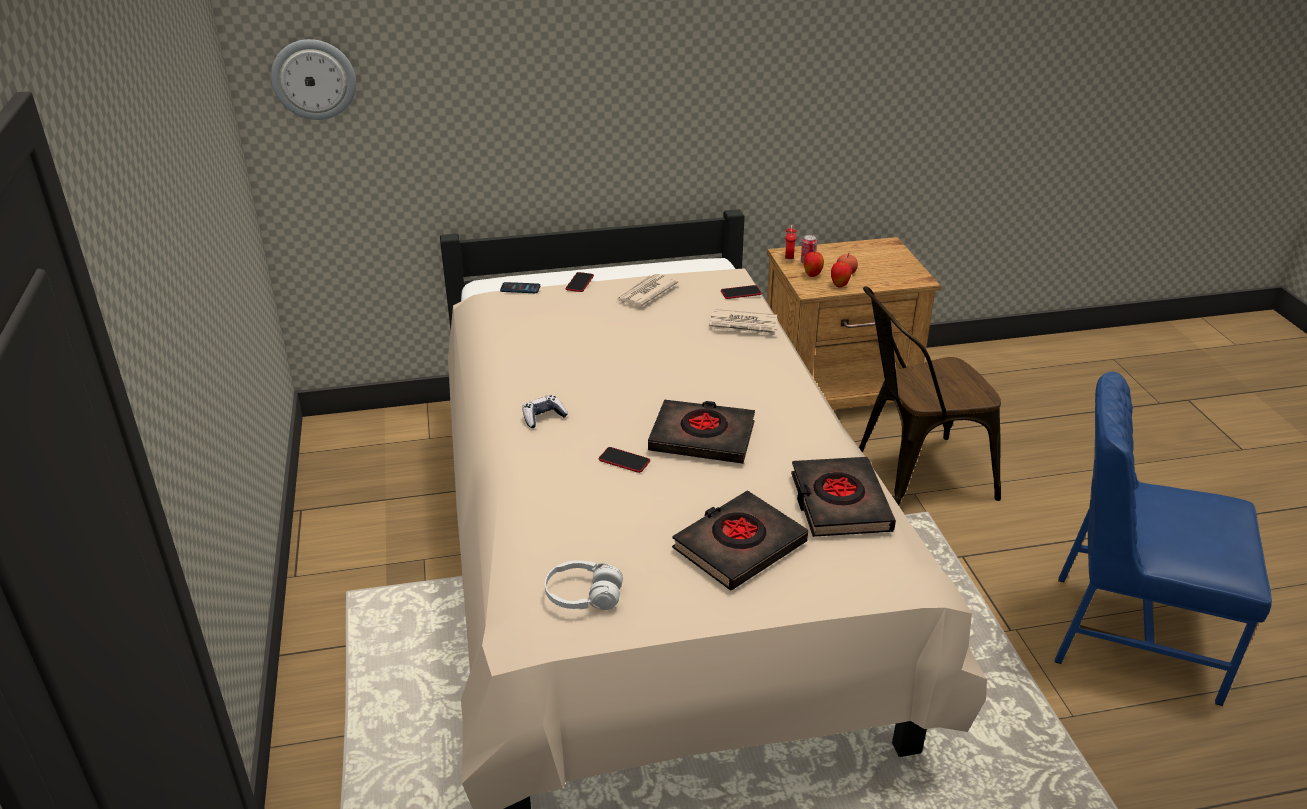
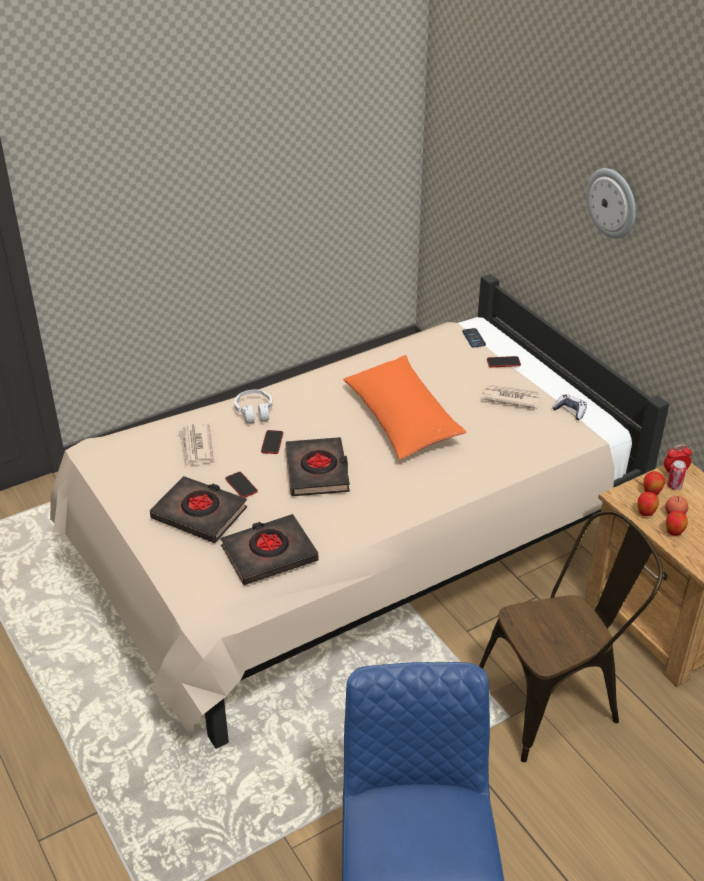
camera: 70 degrees right, 5 degrees up
(314, 79) = (457, 120): wall clock -> wall clock (612, 203)
(543, 417) = (306, 395): game controller -> game controller (570, 411)
(583, 596) = (128, 460): white headphones -> white headphones (254, 412)
(637, 362) = (402, 418): none -> orange pillow
(741, 293) = (552, 448): phone -> phone (241, 485)
(744, 326) = (494, 460): newspaper -> newspaper (195, 447)
(871, 280) = (673, 533): none -> apple
(912, 477) = (557, 699): brown chair -> brown chair turned 105 degrees clockwise

